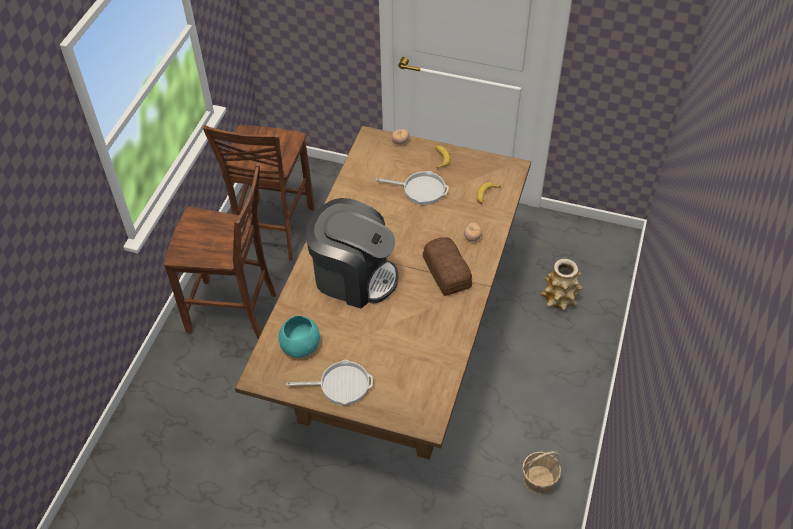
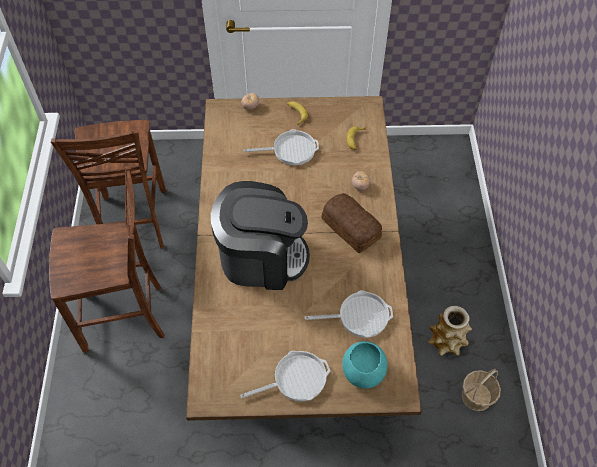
camera: 20 degrees left, 5 degrees up
(300, 346) = (236, 349): turquoise bowl -> turquoise bowl (363, 372)
(420, 349) = (359, 316): none -> frying pan
(559, 299) = (425, 217): vase -> vase (446, 341)

